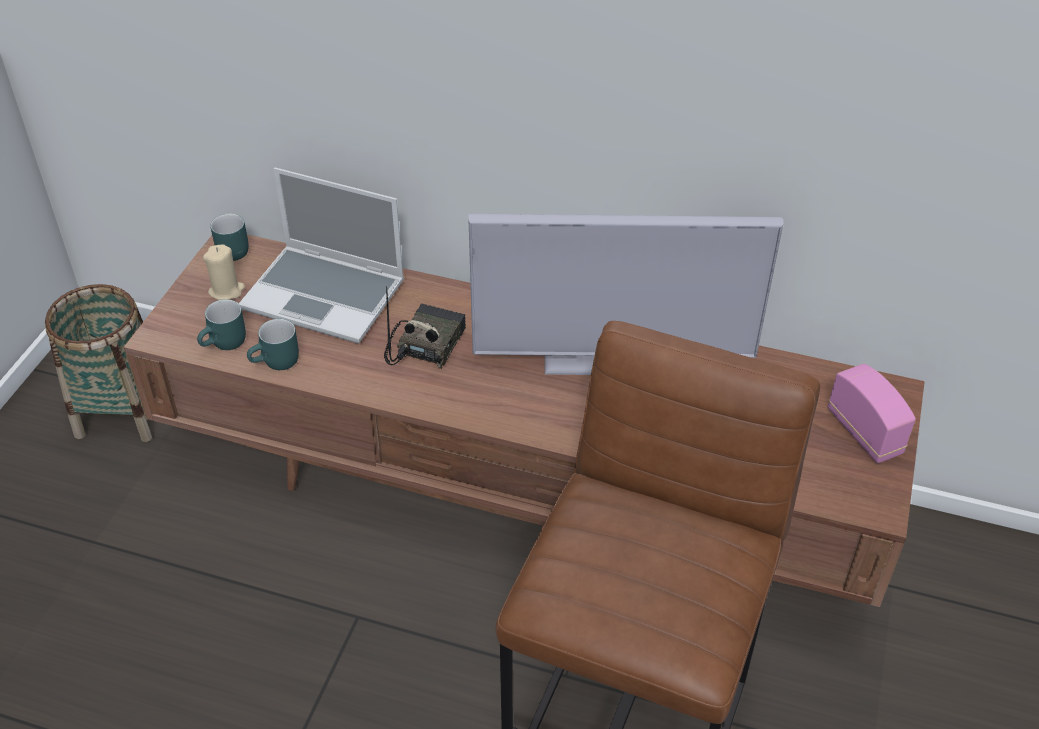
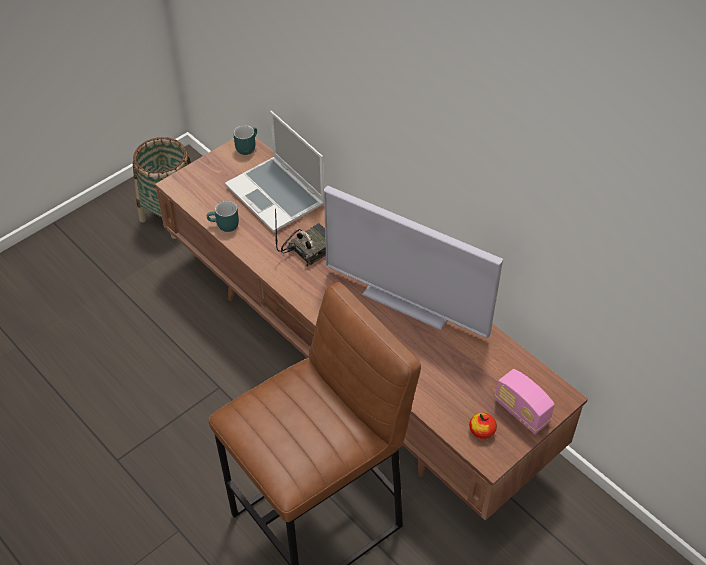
camera: 30 degrees right, 5 degrees up
(226, 291) = (227, 171): beige candle -> none
(226, 344) = (206, 203): turquoise mug -> none
(837, 478) = (482, 431): none -> apple
(864, 432) = (521, 412): radio -> radio turned 135 degrees clockwise

